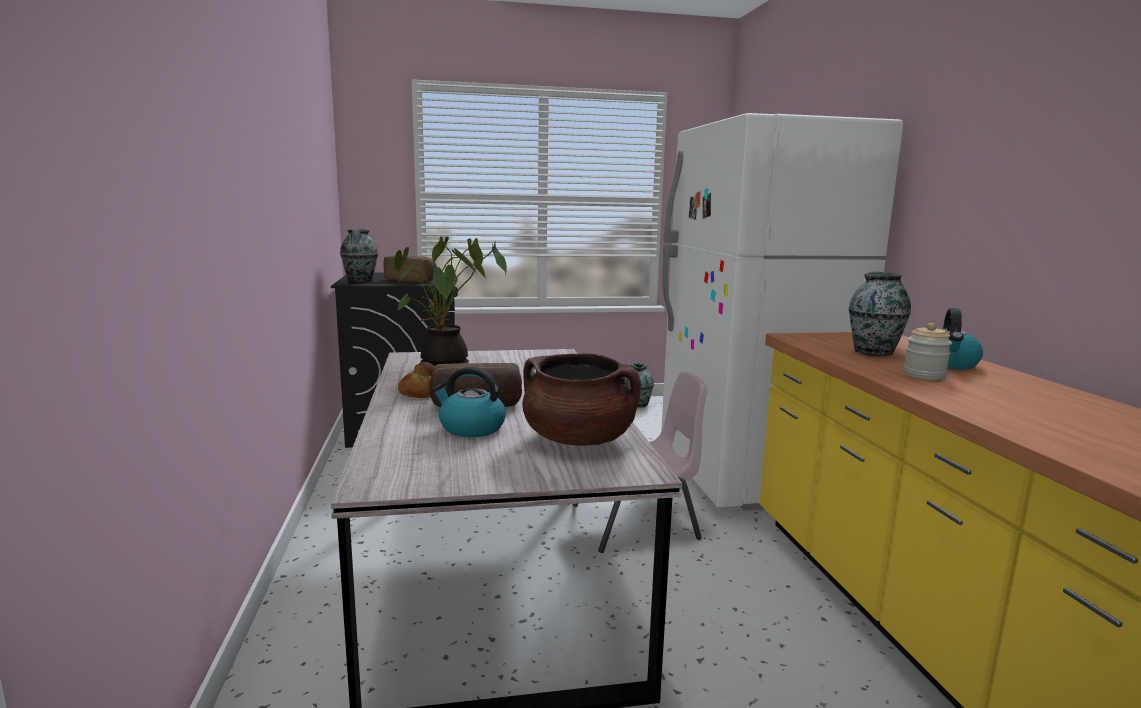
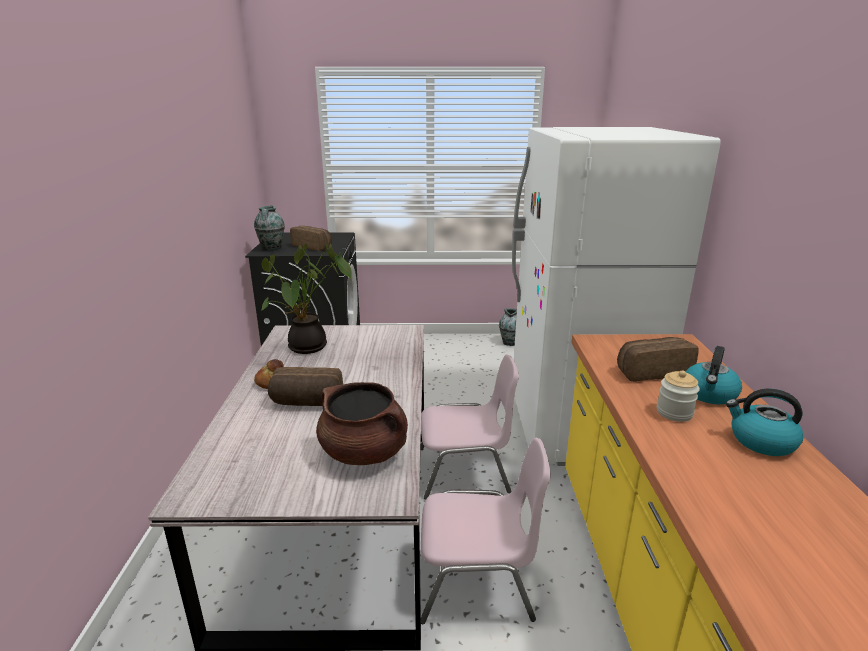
camera: 10 degrees right, 10 degrees up
(471, 428) = (289, 431): kettle -> kettle (761, 441)
(699, 625) = (477, 580): none -> pink chair
(874, 352) = (652, 371): vase -> bread

